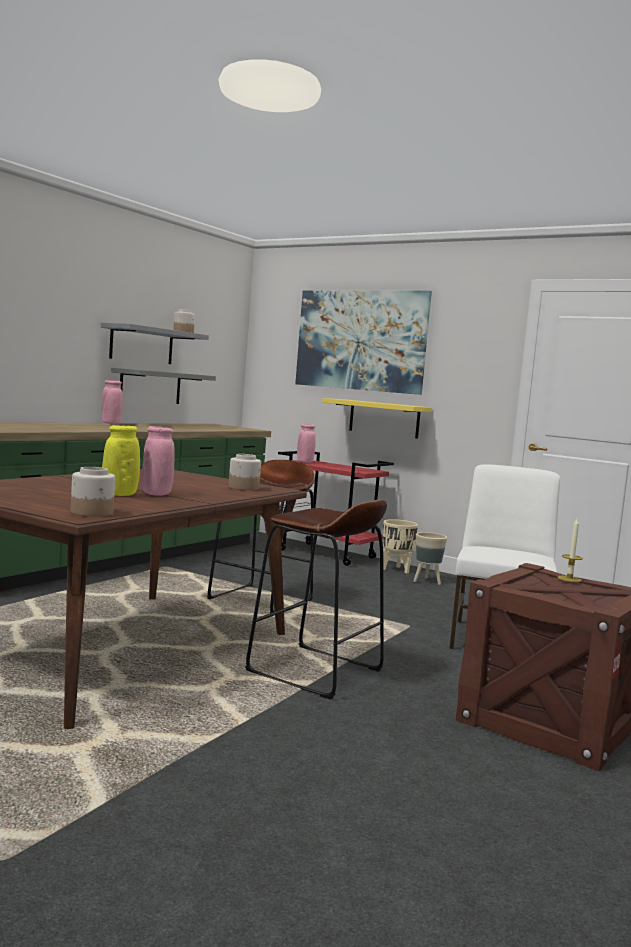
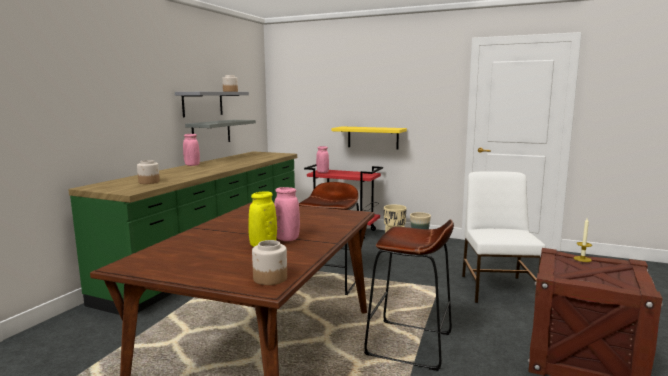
camera: 10 degrees left, 5 degrees up
(244, 488) = (334, 217): jar -> jar (149, 182)
(360, 340) = (351, 85): picture -> none

